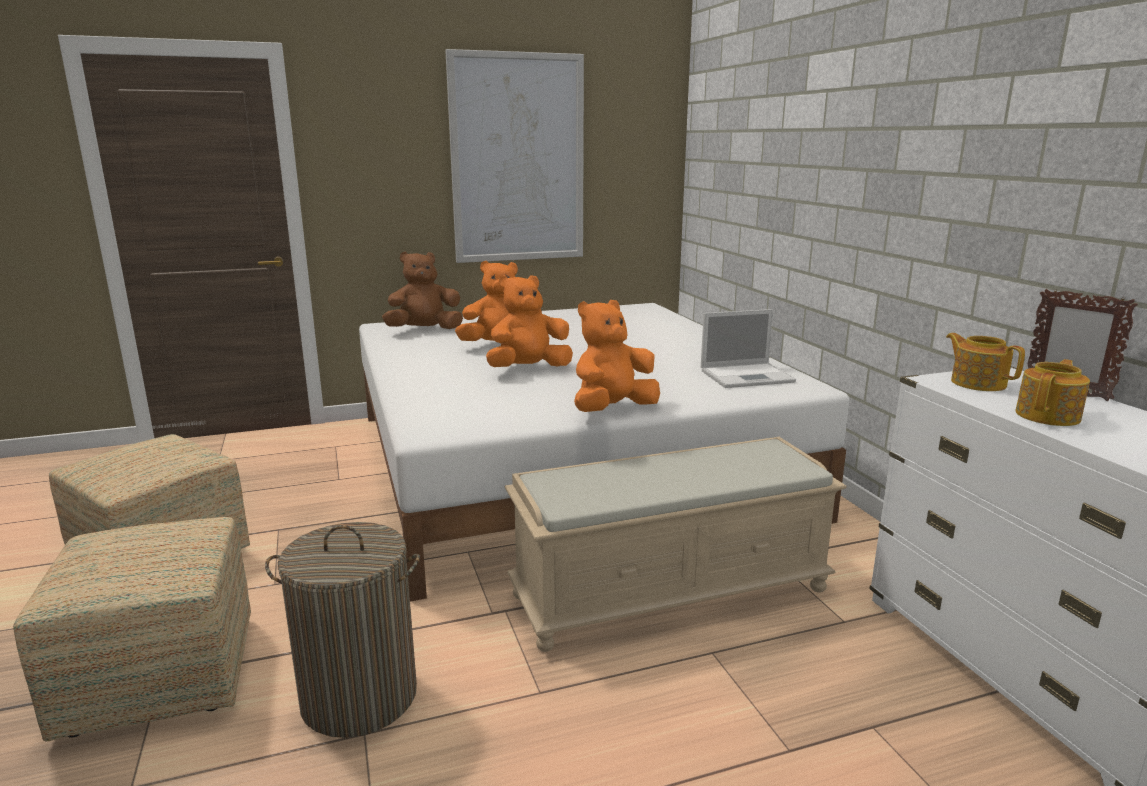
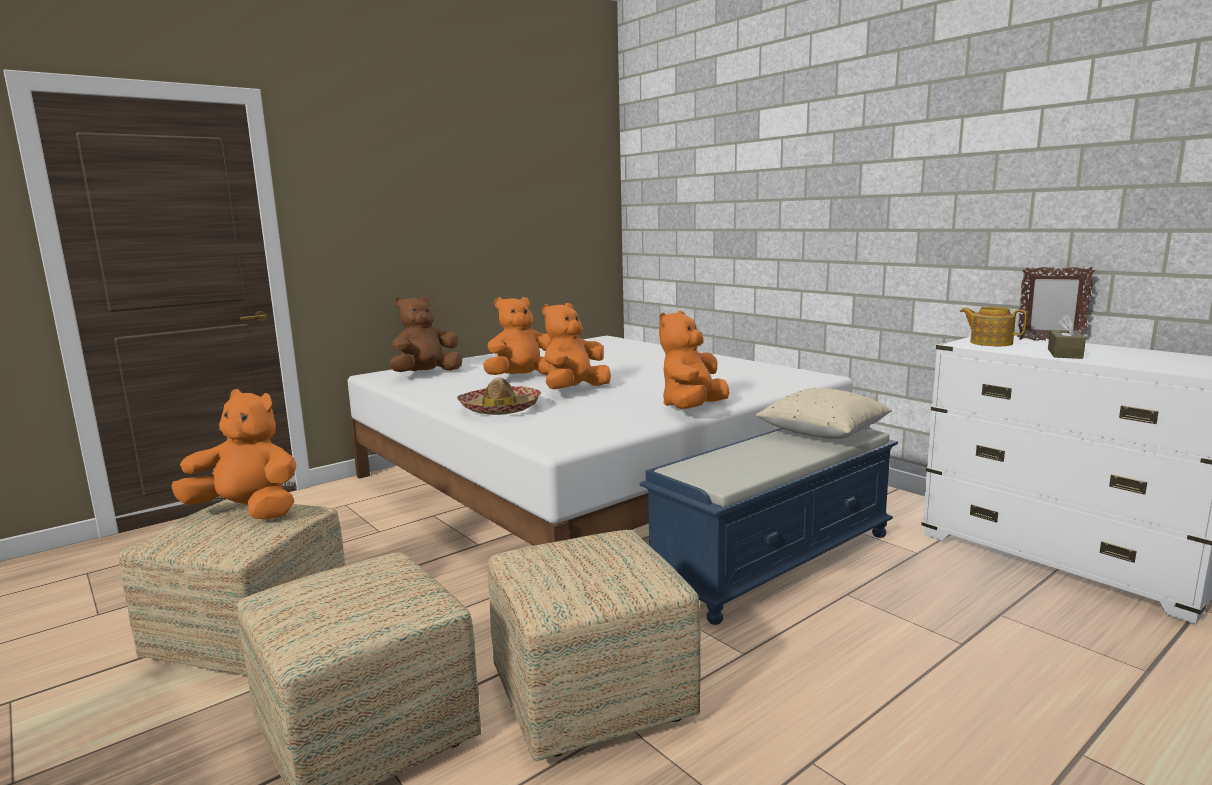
camera: 20 degrees left, 5 degrees down
(163, 451) = (247, 512): none -> orange plush toy
(359, 697) = (589, 698): laundry basket -> ottoman
(433, 381) = (500, 409): none -> hat
(517, 159) = (486, 207): picture -> none
(671, 591) = (774, 559): beige bench -> blue bench
(748, 376) = (762, 374): laptop -> none
(752, 461) = (822, 433): none -> beige pillow
(1048, 416) = (1064, 353): teapot -> brown tissue box

